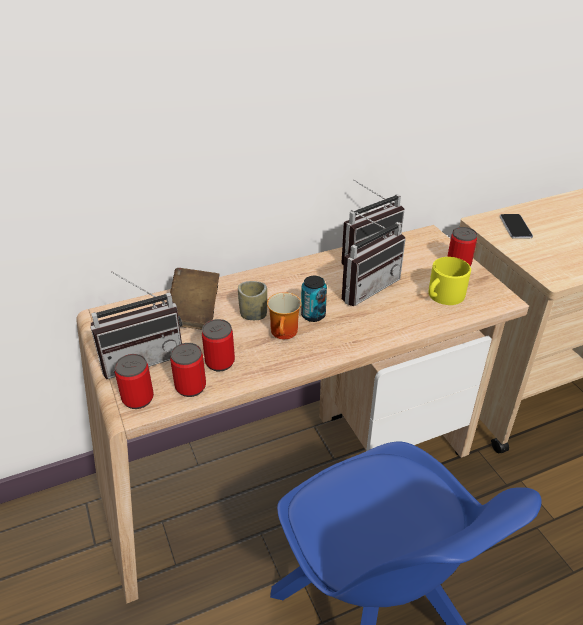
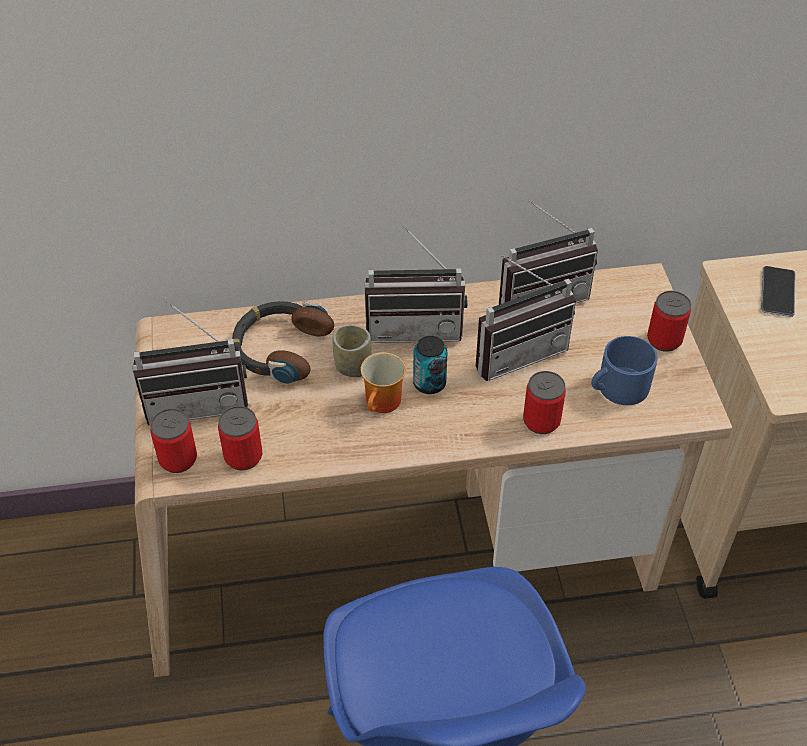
camera: 15 degrees right, 10 degrees up
(194, 312) = (280, 348): brown book -> headphones
(220, 362) = (288, 429): can -> can (541, 421)
(288, 284) = (415, 327): none -> radio
(443, 296) = (617, 388): yellow mug -> blue mug

